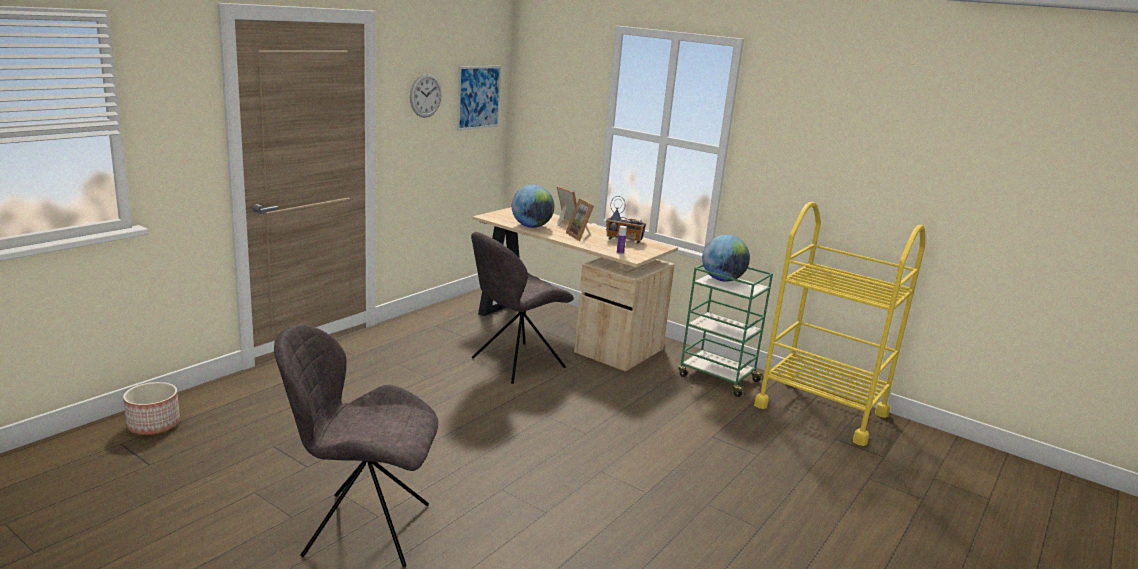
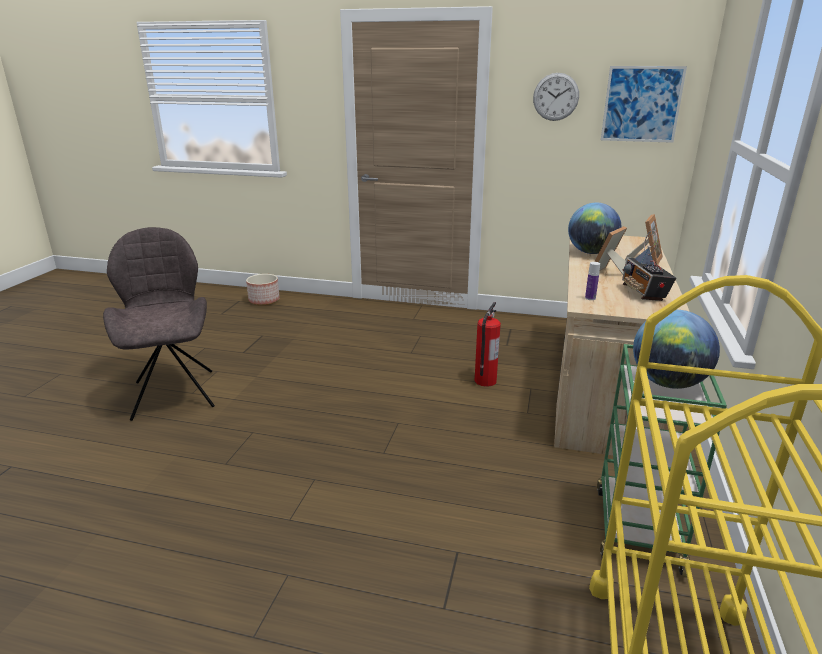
camera: 70 degrees right, 5 degrees up
(515, 363) = (485, 381): grey chair -> fire extinguisher

